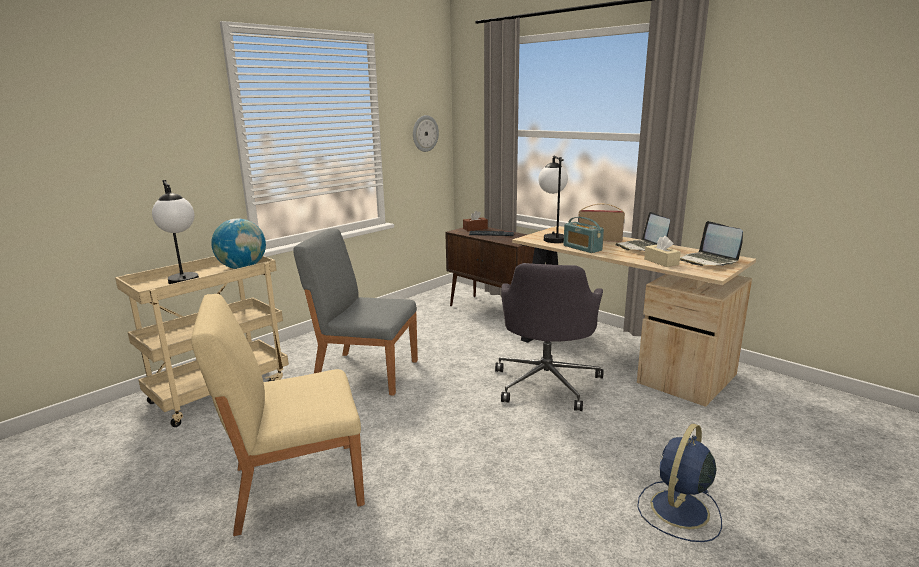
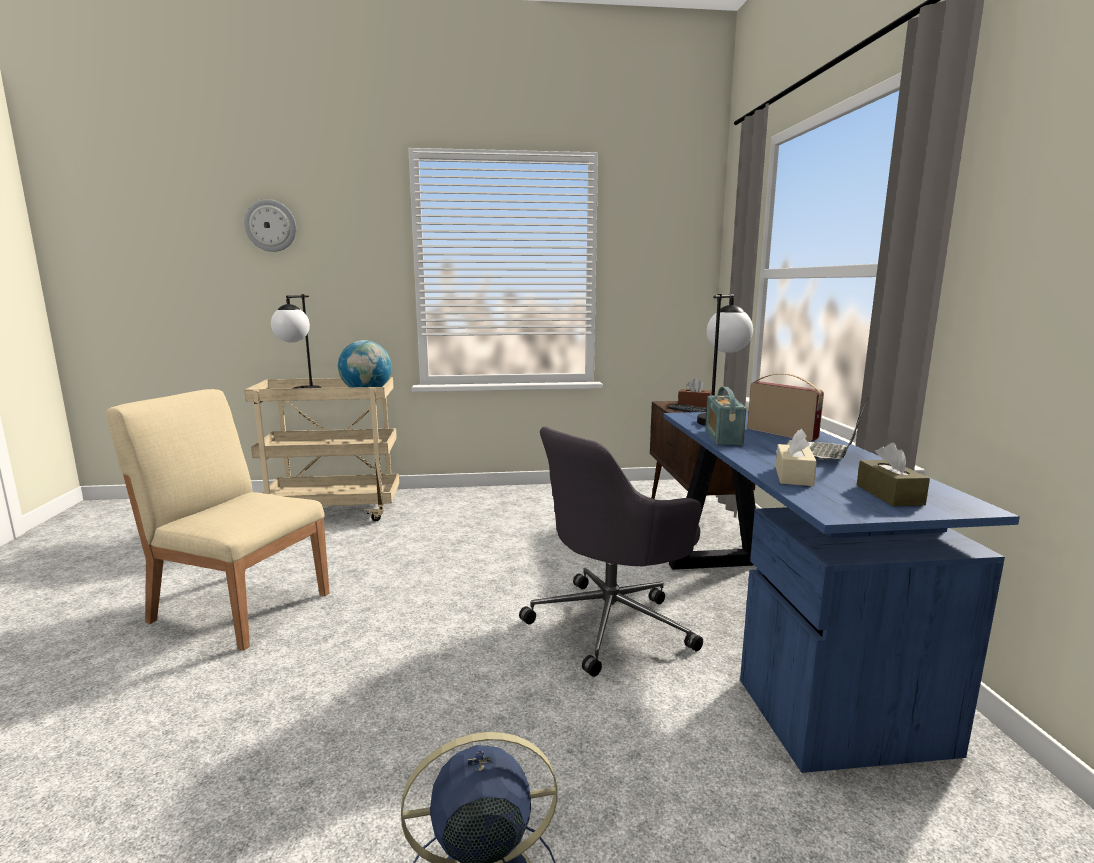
camera: 40 degrees right, 5 degrees down
(365, 372) = (456, 537): grey chair -> none
(425, 133) = (669, 276): wall clock -> wall clock (270, 225)
(616, 355) = (774, 632): beige desk -> blue desk
(708, 261) = (889, 495): laptop -> brown tissue box

